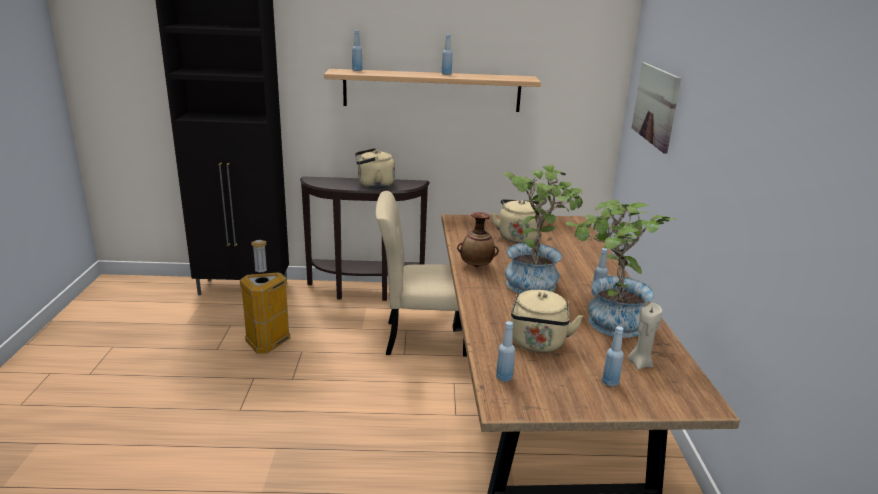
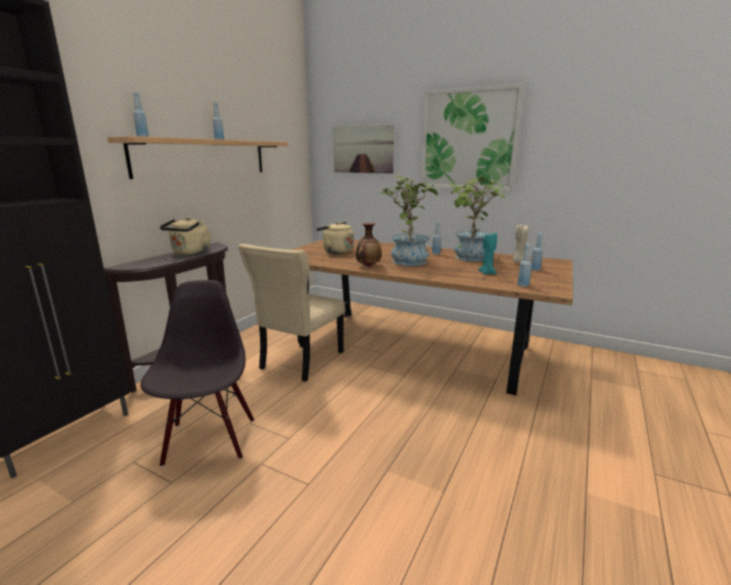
camera: 60 degrees left, 5 degrees down
(268, 343) = (209, 440): trash can -> black chair
(537, 344) = (487, 273): beige kettle -> turquoise candle
(729, 133) = (468, 140): none -> picture

